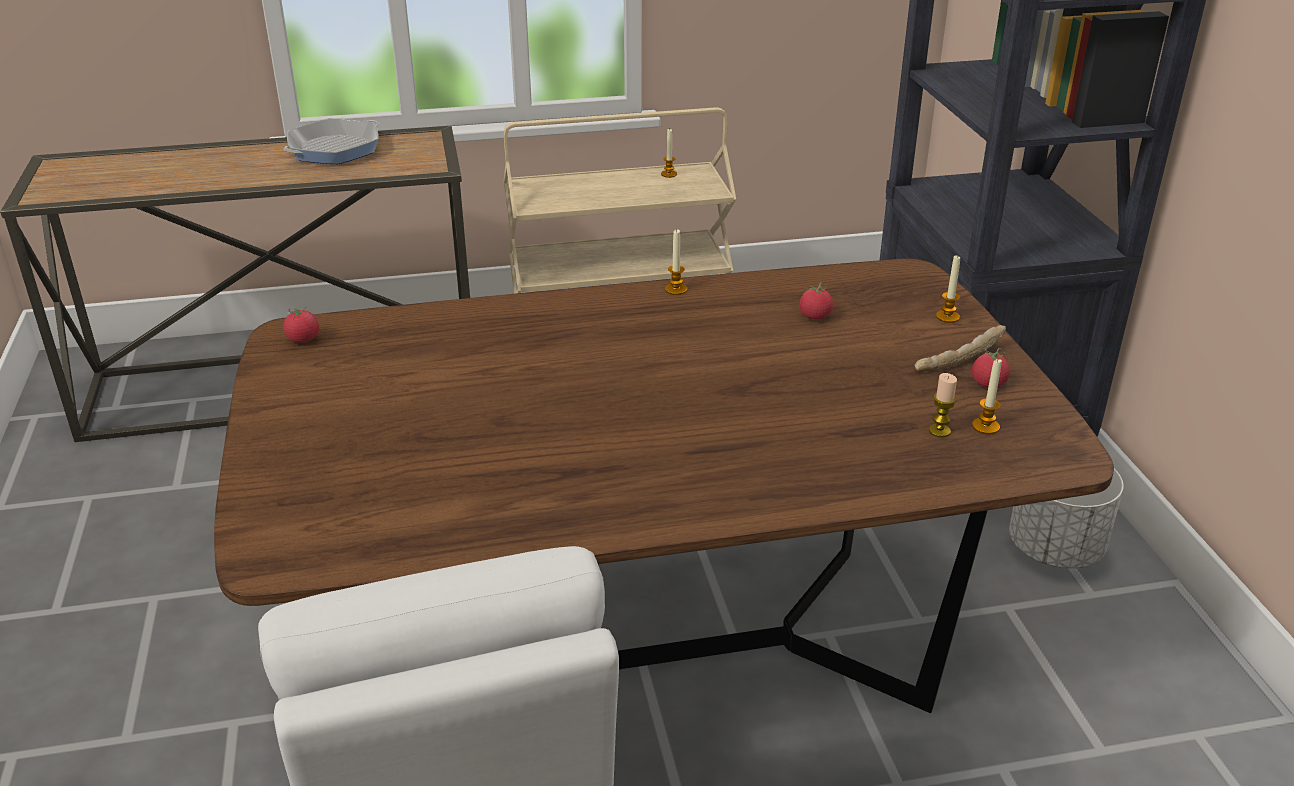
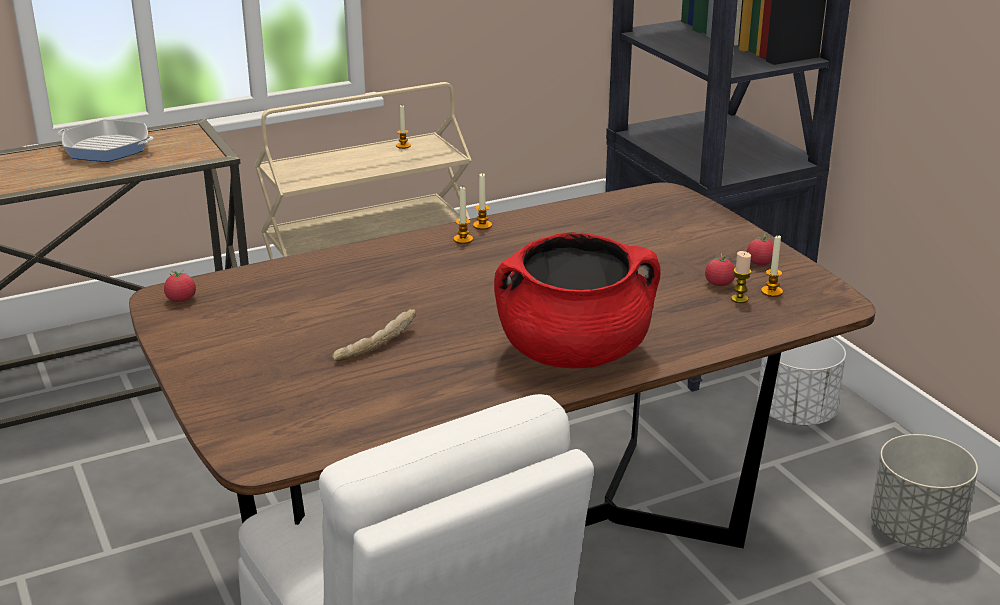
camera: 15 degrees left, 5 degrees down
(334, 149) = (107, 148): frying pan -> frying pan turned 75 degrees clockwise
(699, 476) = (574, 353): none -> red cooking pot
(815, 316) = (605, 232): tomato -> tomato (719, 283)
(947, 317) = (708, 221): candle -> candle (463, 239)
(958, 358) = (730, 248): bread -> bread (375, 344)
(1156, 731) = (915, 530): none -> grey planter

